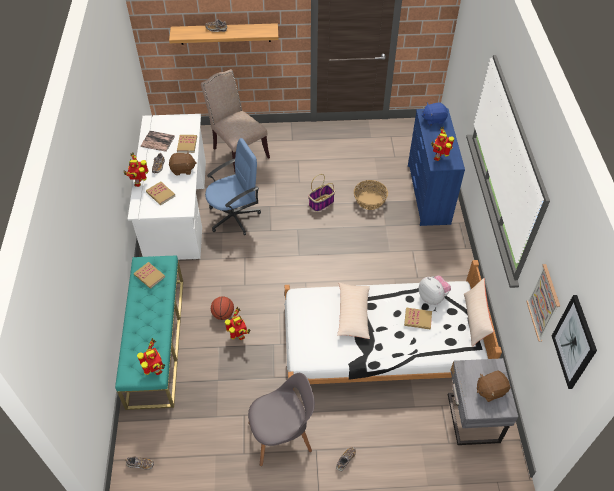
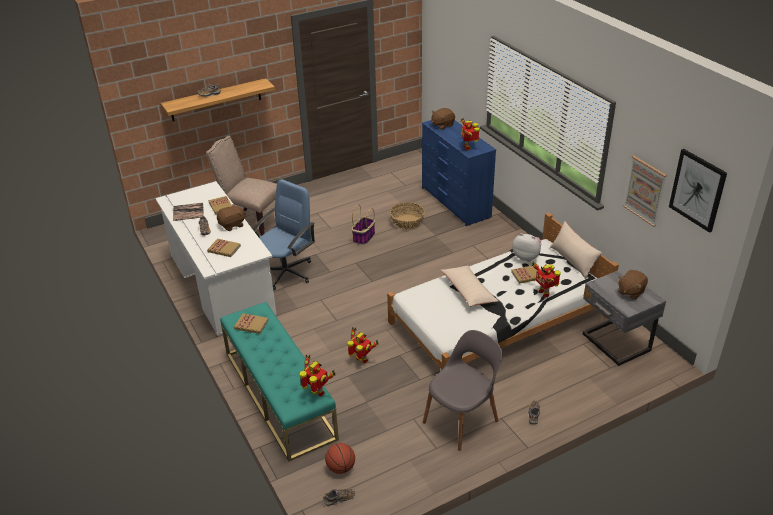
camera: 25 degrees left, 15 degrees down
(139, 182) = (194, 247): toy robot -> toy robot (544, 293)
(223, 314) = (333, 349): basketball -> basketball (341, 468)
(433, 119) = (442, 125): blue plush toy -> brown plush toy

